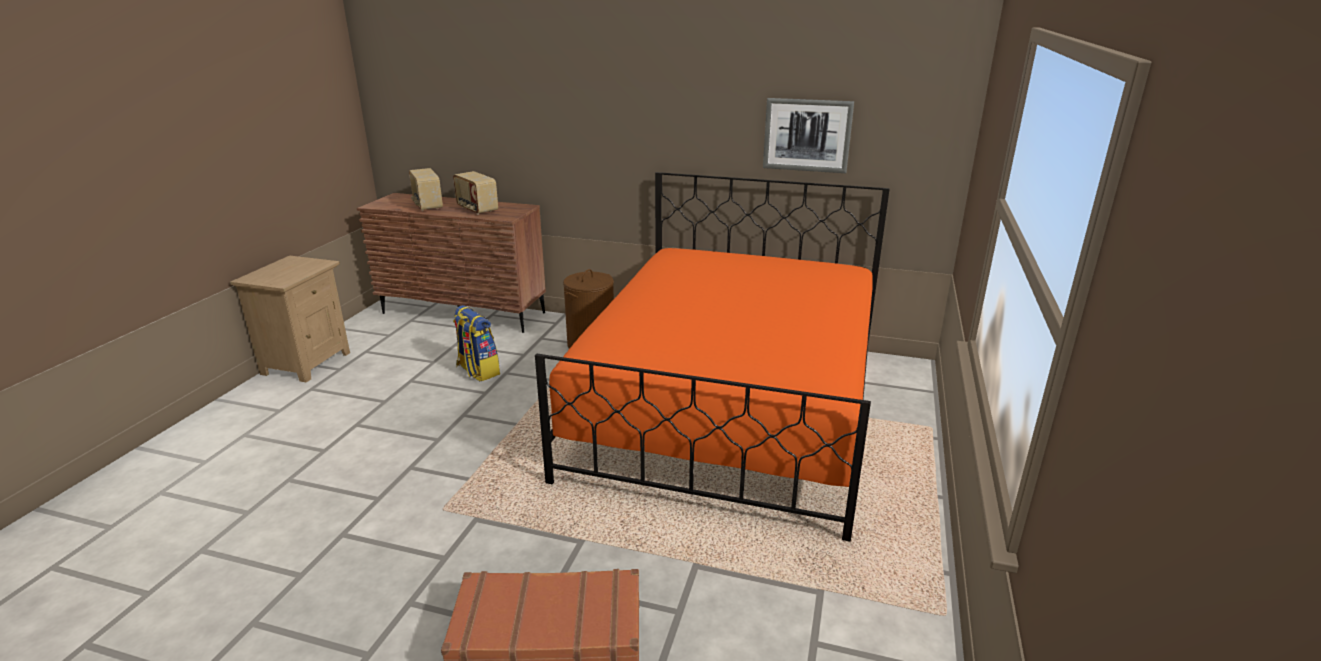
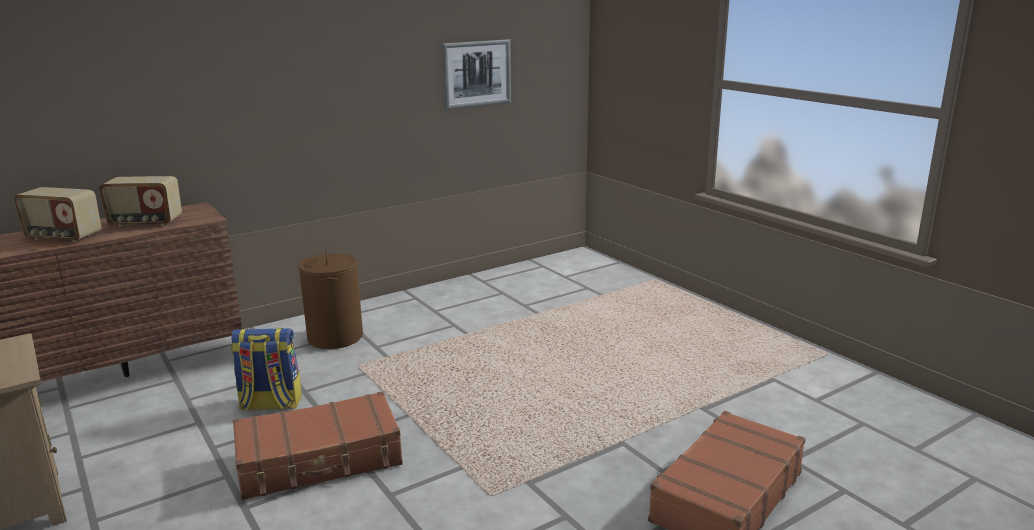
camera: 50 degrees left, 5 degrees down
(428, 421) = (320, 460): none -> brown suitcase
(730, 408) = (535, 324): orange bed -> none

